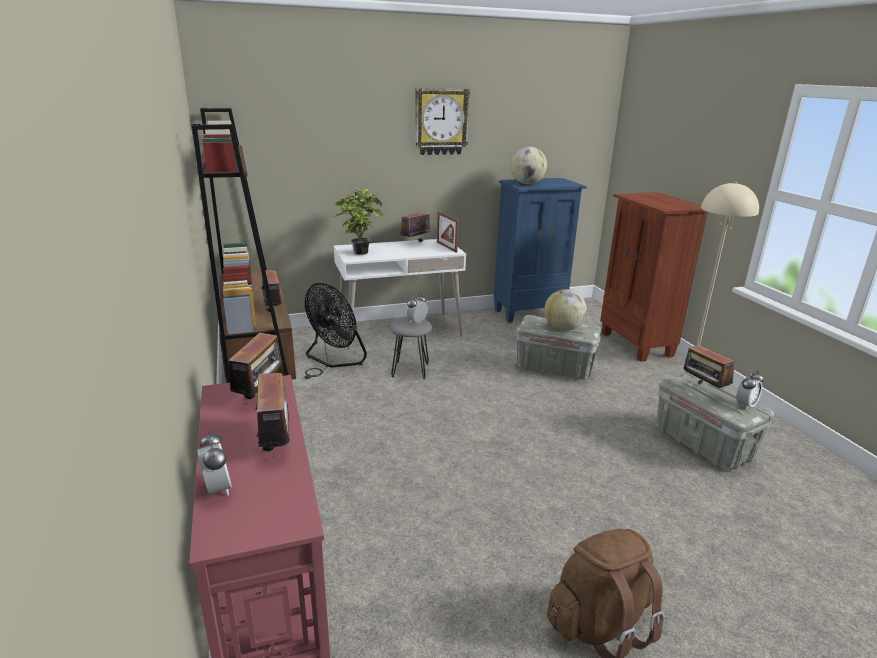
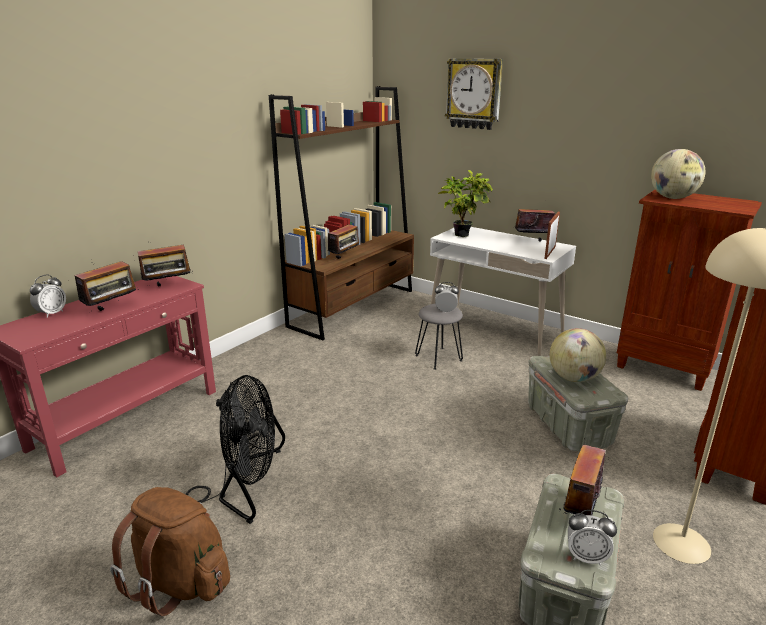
camera: 55 degrees right, 0 degrees up
(328, 359) = (401, 323): black fan -> black fan (243, 485)
(441, 122) = (588, 110): wall clock -> wall clock (474, 94)
(529, 313) = (662, 370): blue cabinet -> brown cabinet

